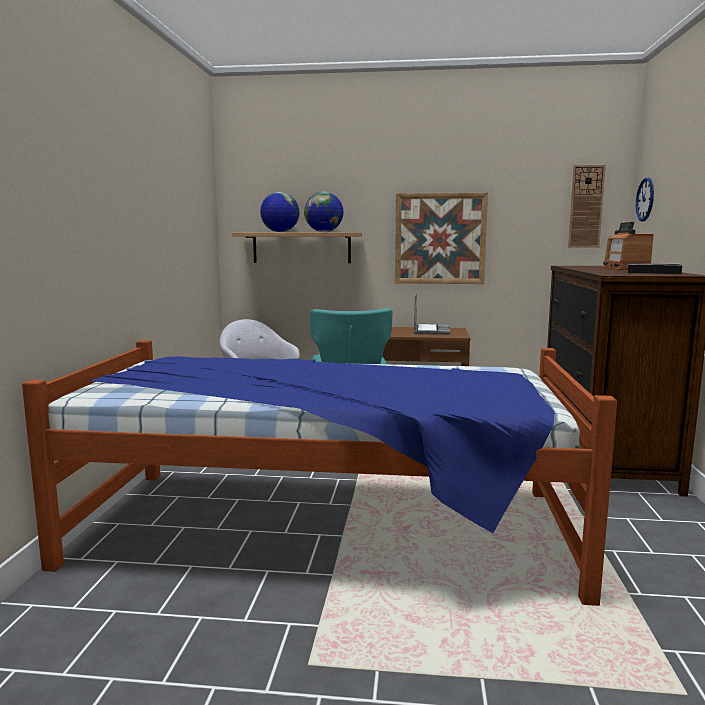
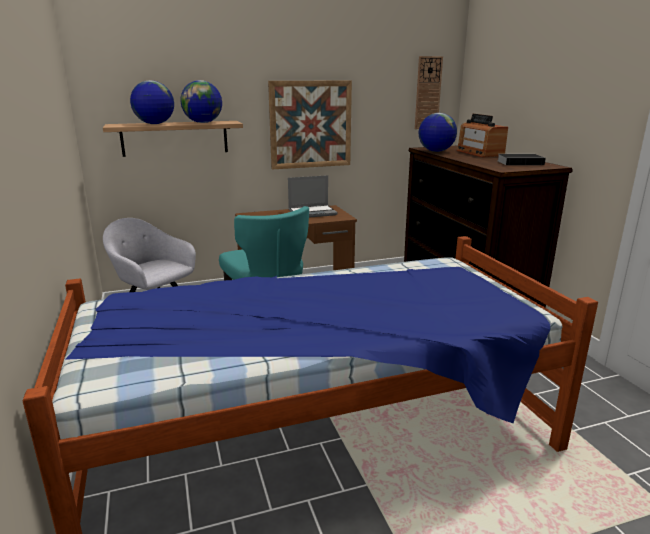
camera: 25 degrees left, 10 degrees up
(430, 330) = (313, 212): laptop -> laptop turned 90 degrees clockwise
(573, 267) = (435, 151): none -> globe
(645, 199) = (478, 89): wall clock -> none

